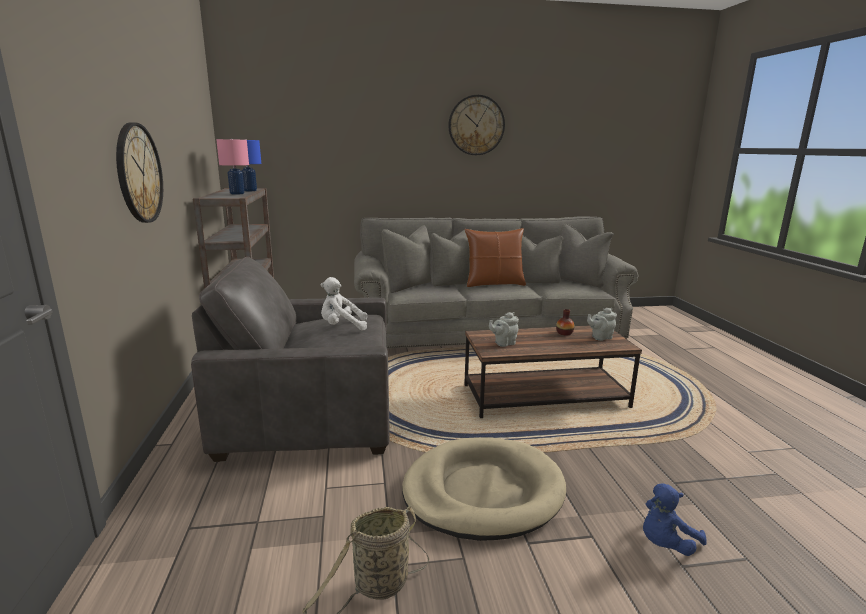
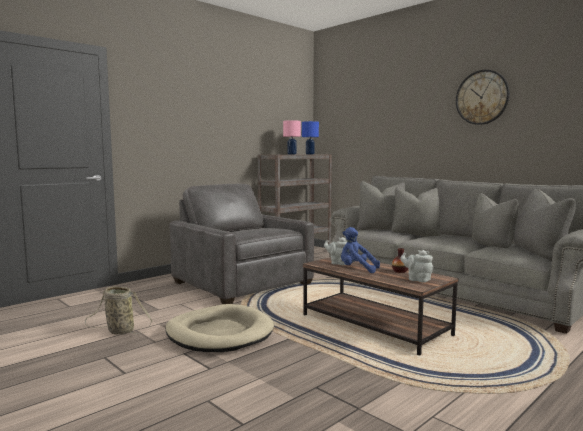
camera: 55 degrees right, 10 degrees down
(139, 173) = (200, 135): wall clock -> none
(342, 327) = (257, 229): white plush toy -> none
(494, 284) = (445, 239): brown pillow -> none
(665, 544) = (227, 392): blue plush toy -> blue plush toy (357, 269)

